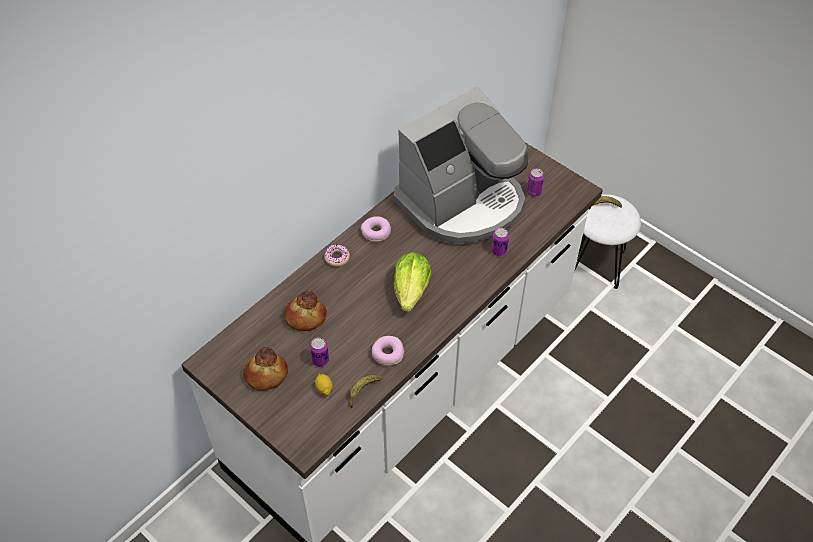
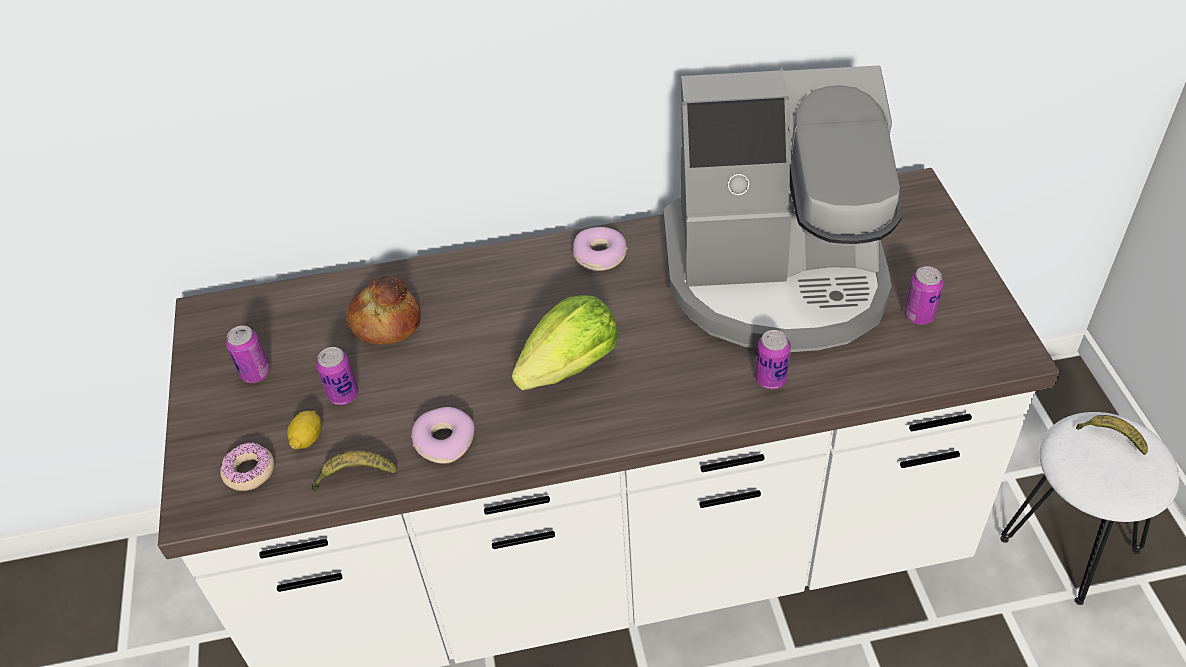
camera: 40 degrees right, 5 degrees down
(266, 375) = (255, 373): bread -> can
(337, 258) = (509, 264): donut -> donut (249, 471)

